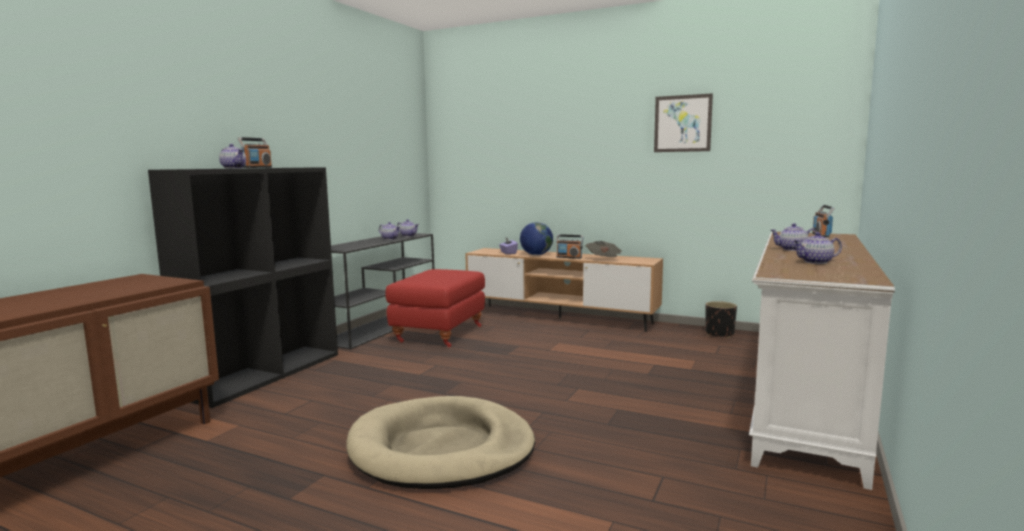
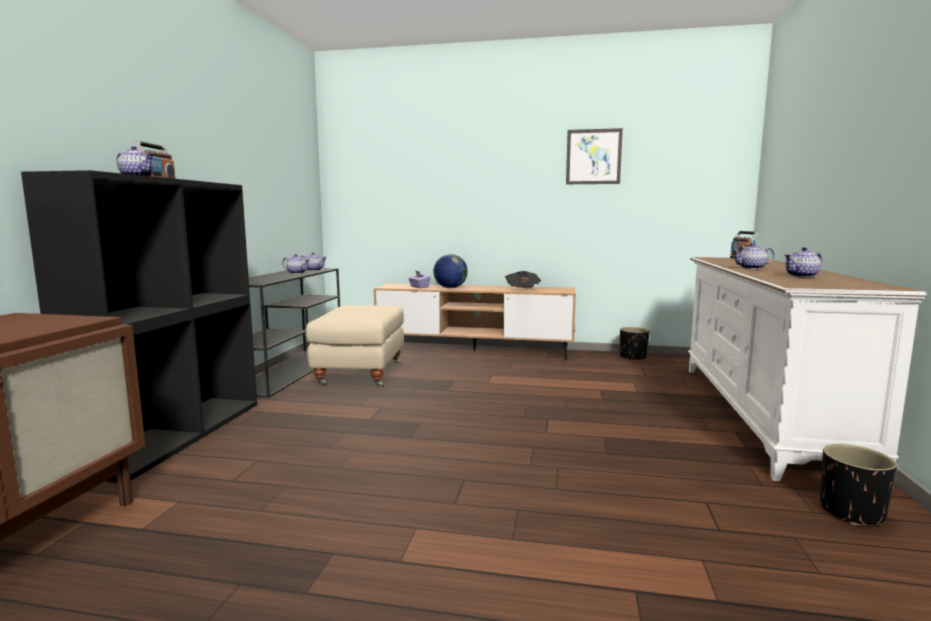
camera: 15 degrees left, 0 degrees up
(438, 333) = (359, 374): red ottoman -> beige ottoman
(441, 449) = (455, 501): beige dog bed -> none
(569, 257) = (486, 289): radio -> none
(803, 504) = (852, 513): none -> black planter

